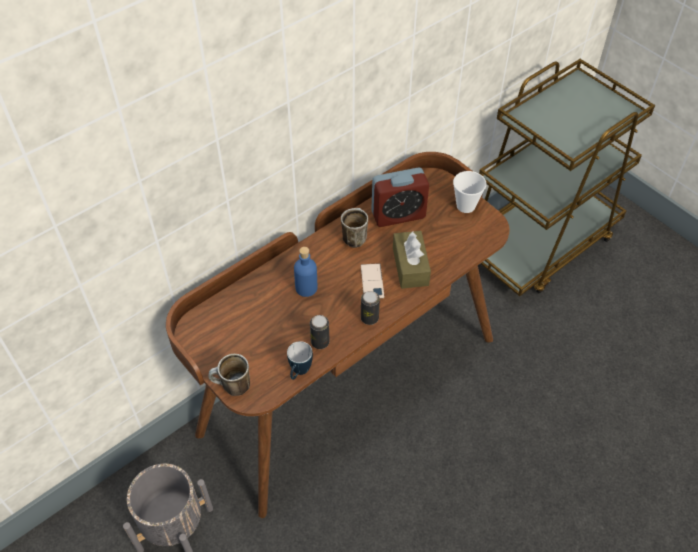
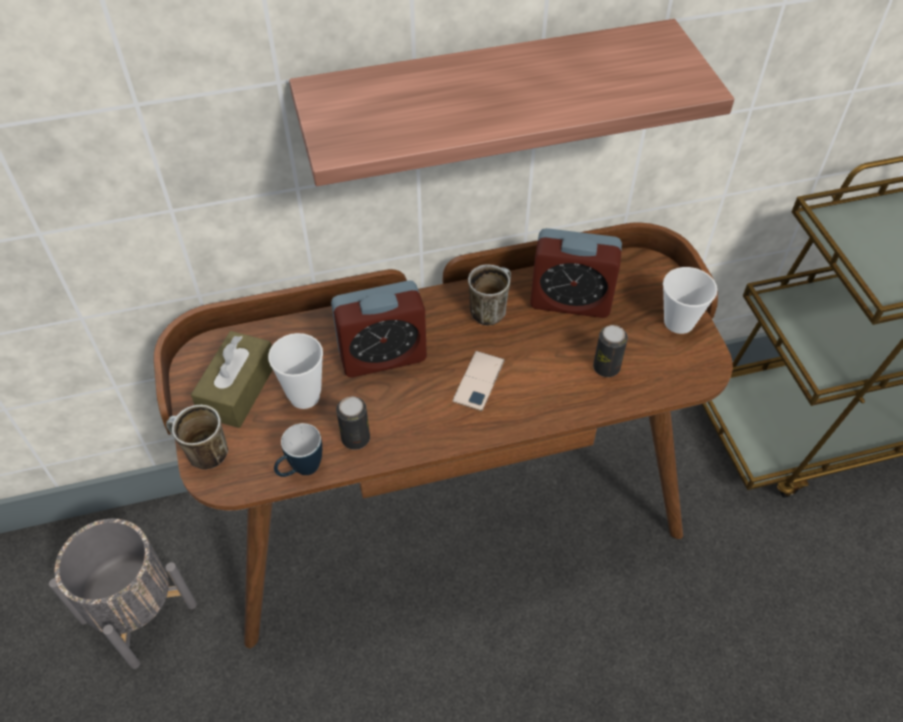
camera: 25 degrees right, 0 degrees up
(274, 329) = (304, 396): none -> cup
(306, 288) = (382, 356): blue bottle -> alarm clock
(329, 110) = (486, 99): none -> shelf
(369, 318) = (444, 431): can -> can (606, 367)
(410, 266) = (546, 380): brown tissue box -> brown tissue box (238, 389)

